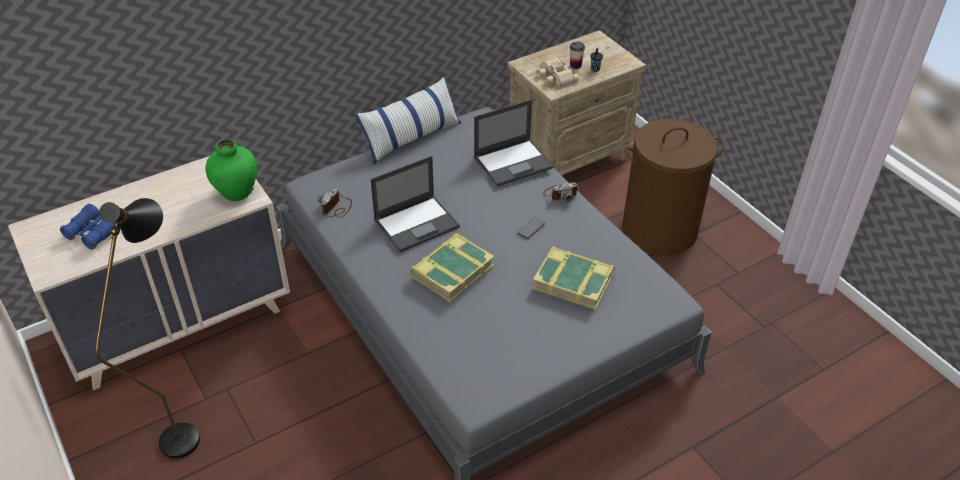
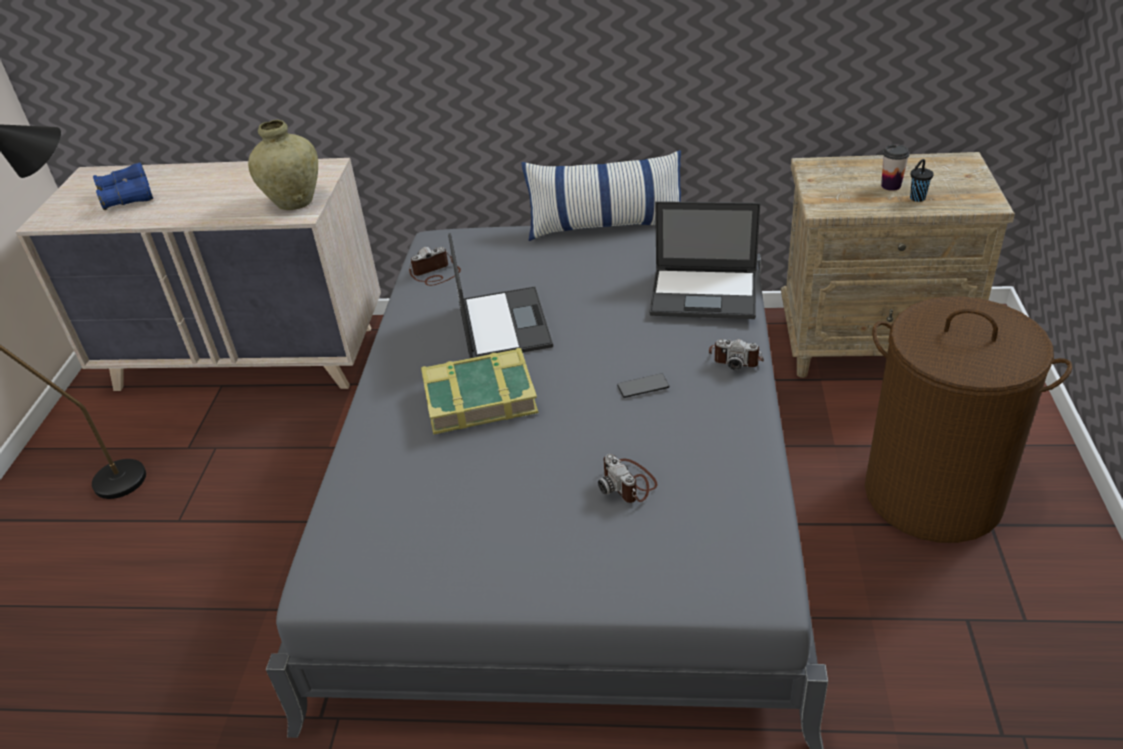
camera: 40 degrees right, 5 degrees down
(237, 193) = (294, 202): green vase -> beige vase
(417, 223) = (503, 323): laptop -> laptop turned 105 degrees counterclockwise
(555, 76) = (843, 191): beige binoculars -> none
(573, 281) = (628, 483): book -> camera

